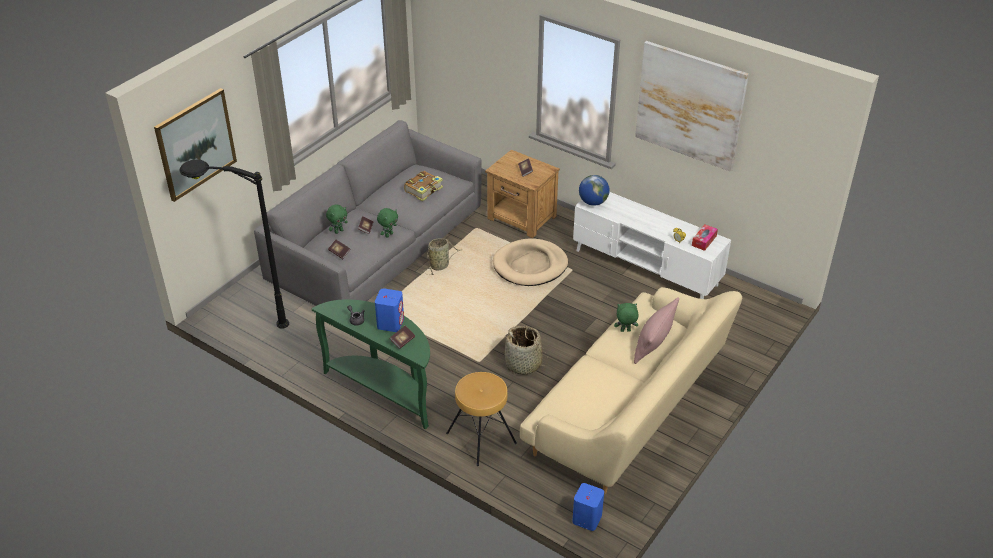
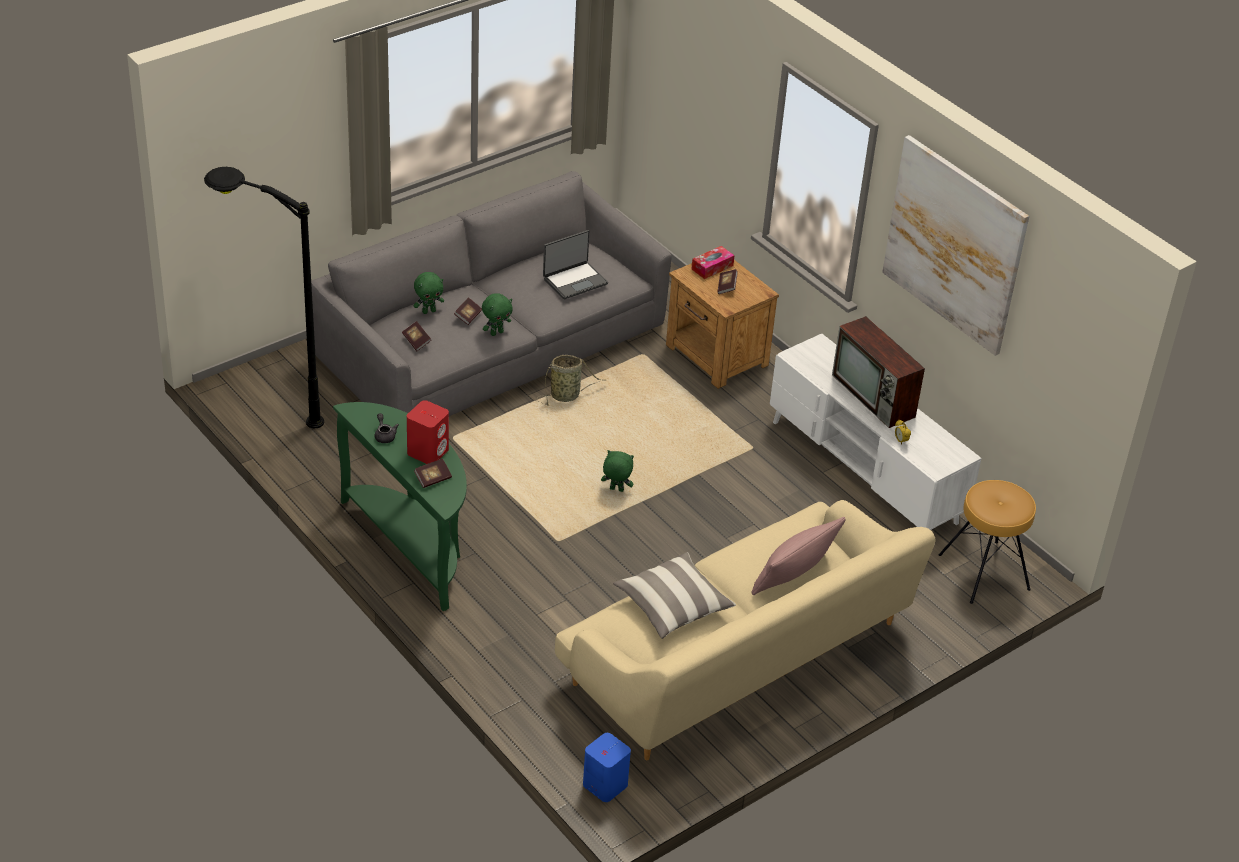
camera: 15 degrees right, 0 degrees up
(195, 144) = (244, 146): picture -> none
(390, 323) = (428, 451): blue speaker -> red speaker
(424, 190) = (574, 281): book -> laptop
(481, 437) = (513, 642): brown stool -> brown stool (984, 571)
(523, 364) = (618, 560): basket -> none
(530, 265) = (695, 427): beige dog bed -> none
(589, 385) = (673, 606): none -> pillow
(593, 202) = (805, 355): globe -> none
(625, 331) = (762, 547): green plush toy -> green plush toy (616, 490)
(648, 217) = (875, 397): none -> television
(704, 241) = (939, 450): tissue box -> tissue box (712, 267)

